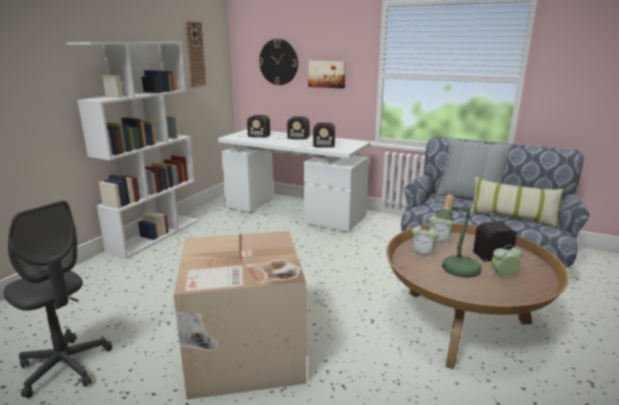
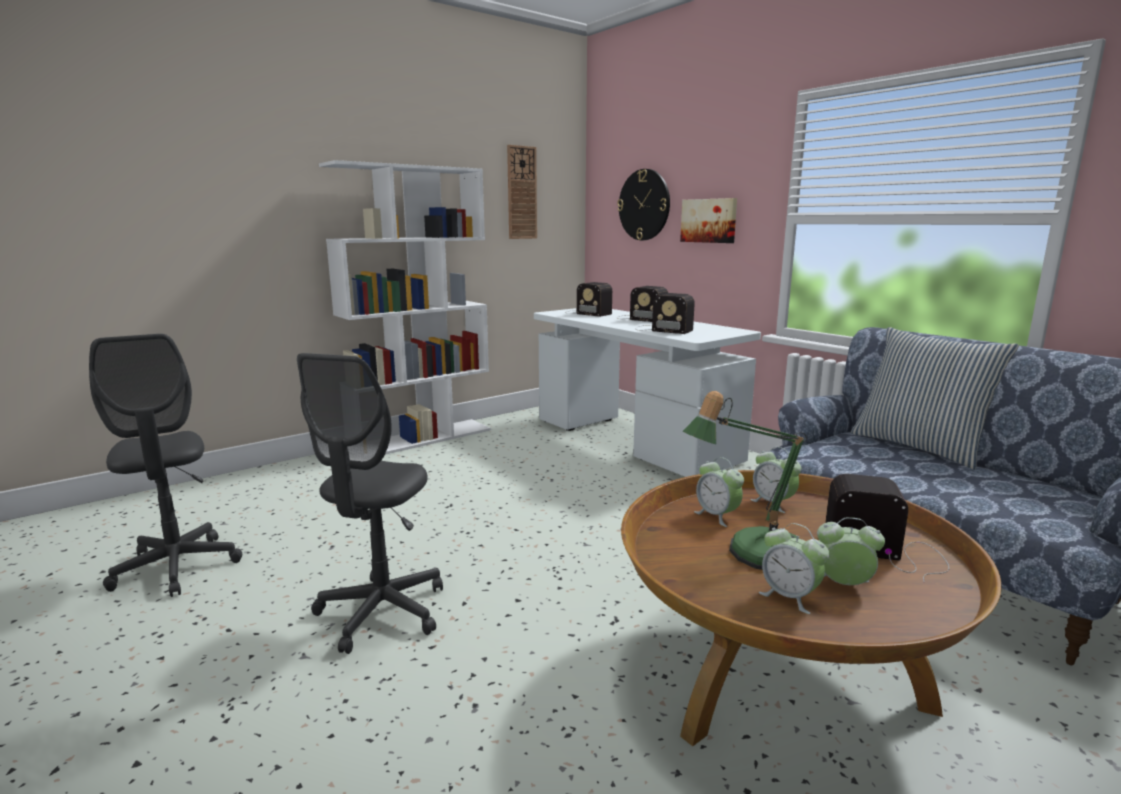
camera: 25 degrees right, 5 degrees down
(243, 353) = (382, 612): cardboard box -> grey office chair
(489, 287) = (789, 597): none -> alarm clock
(511, 217) = (980, 491): pillow -> none

